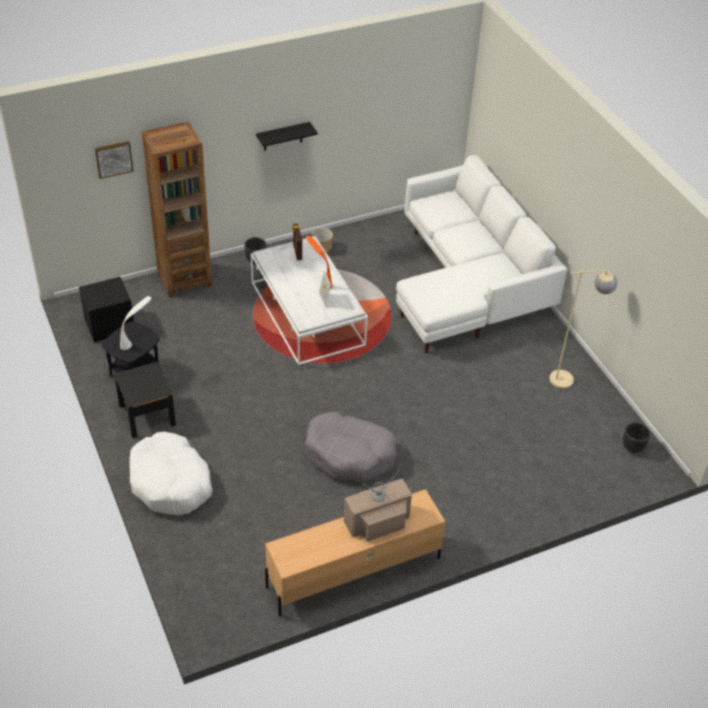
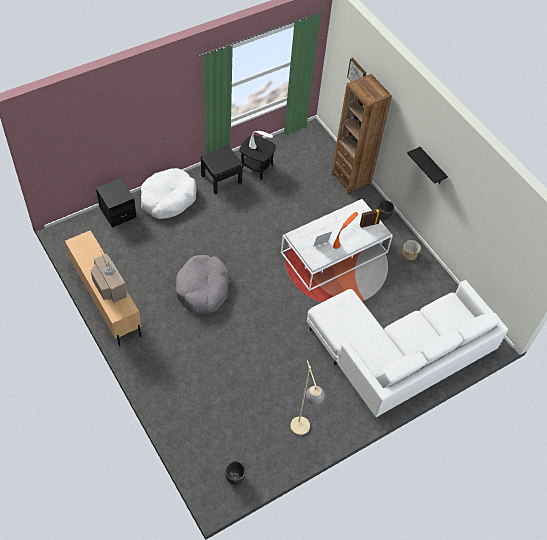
camera: 80 degrees right, 10 degrees up
(109, 325) = (296, 148): black nightstand -> black nightstand (117, 212)

